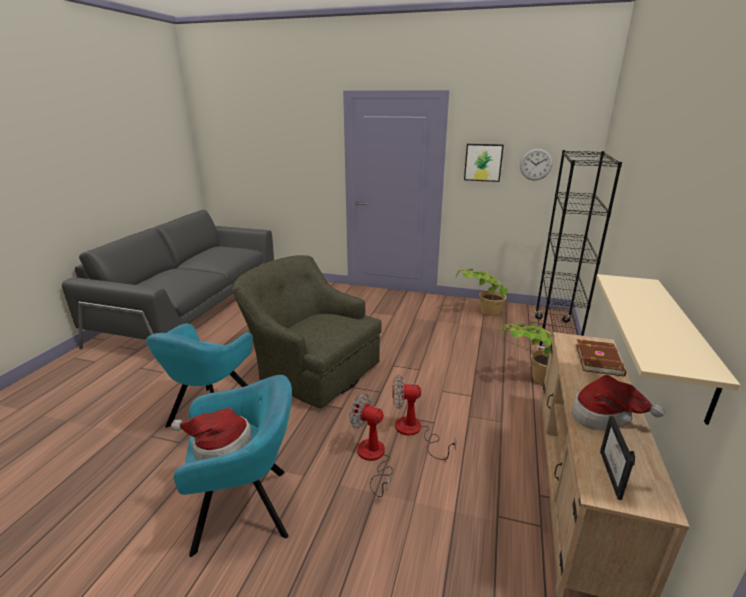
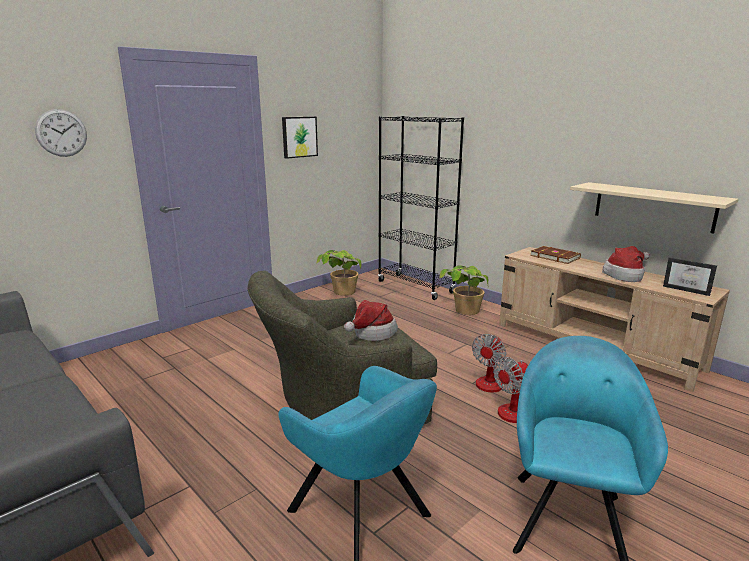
camera: 60 degrees left, 5 degrees down
(218, 446) = (582, 445): hat -> hat (371, 333)
(536, 164) = (341, 134): wall clock -> wall clock (61, 133)

